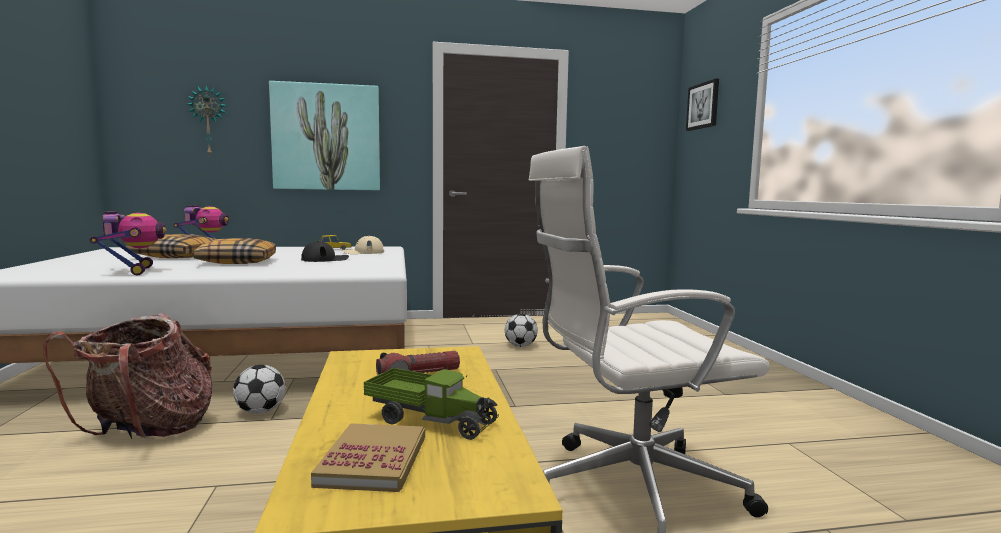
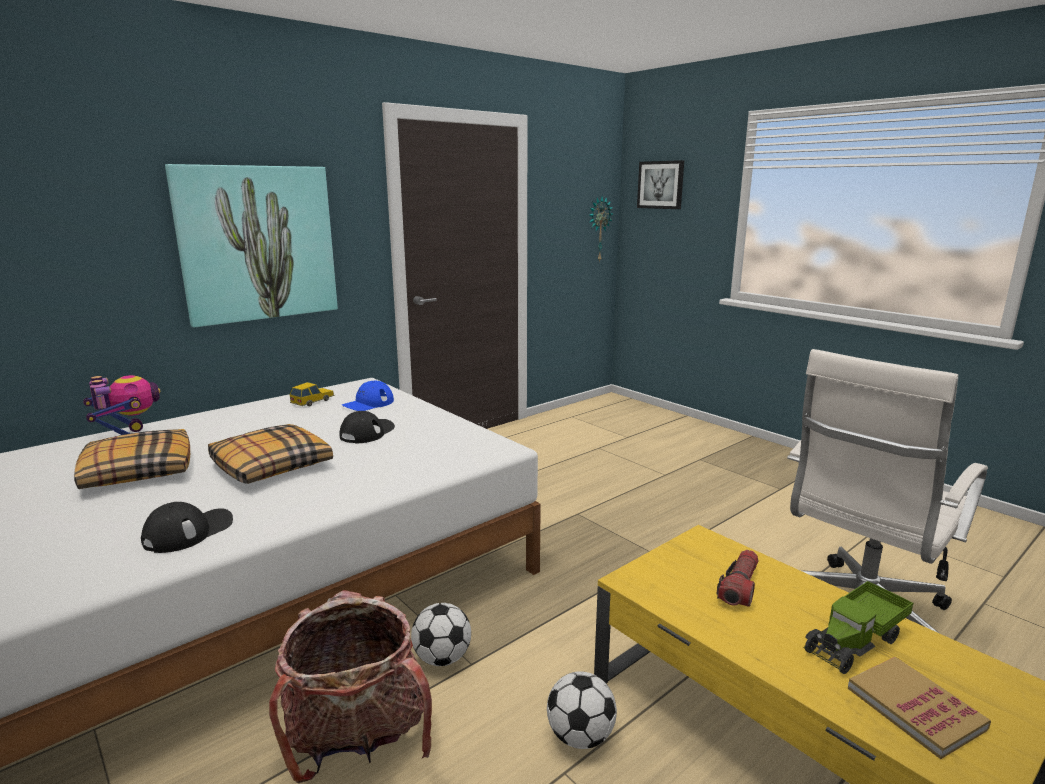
camera: 30 degrees left, 10 degrees up
(133, 271) = (188, 531): toy robot -> black cap
(208, 121) = (68, 233): wall clock -> wall clock (598, 229)
(363, 252) = (368, 403): beige cap -> blue cap
(430, 420) = (855, 641): toy truck -> toy truck turned 150 degrees clockwise
(520, 346) = (554, 473): football -> football (580, 736)

